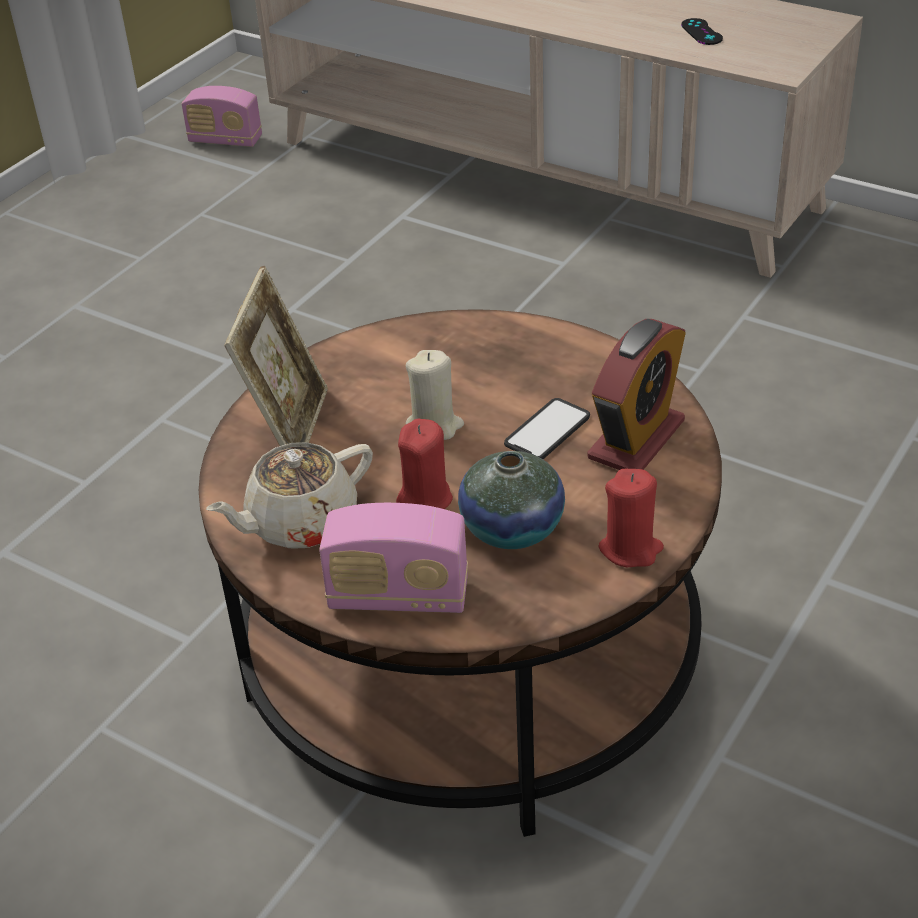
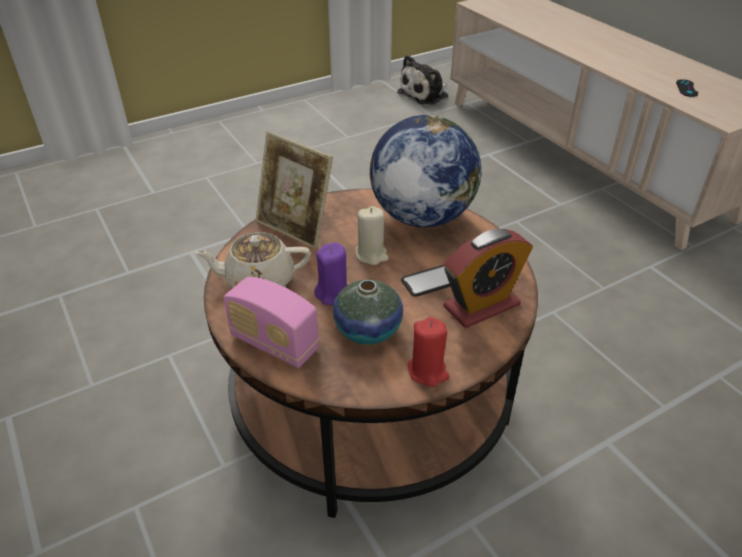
camera: 25 degrees right, 0 degrees up
(225, 140) = (425, 94): radio -> plush toy
(288, 427) = (295, 228): picture frame -> picture frame turned 90 degrees clockwise
(425, 499) = (333, 293): red candle -> purple candle
(462, 345) = (421, 216): none -> globe

